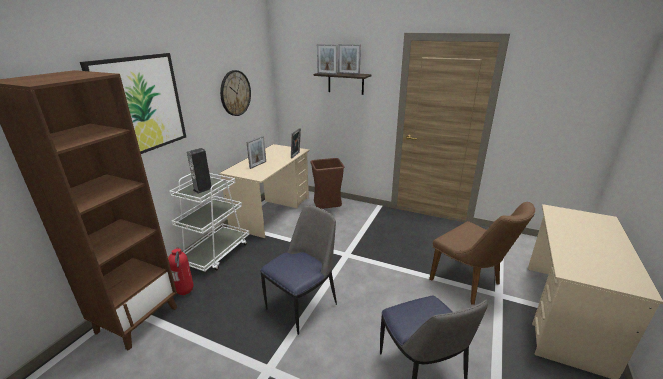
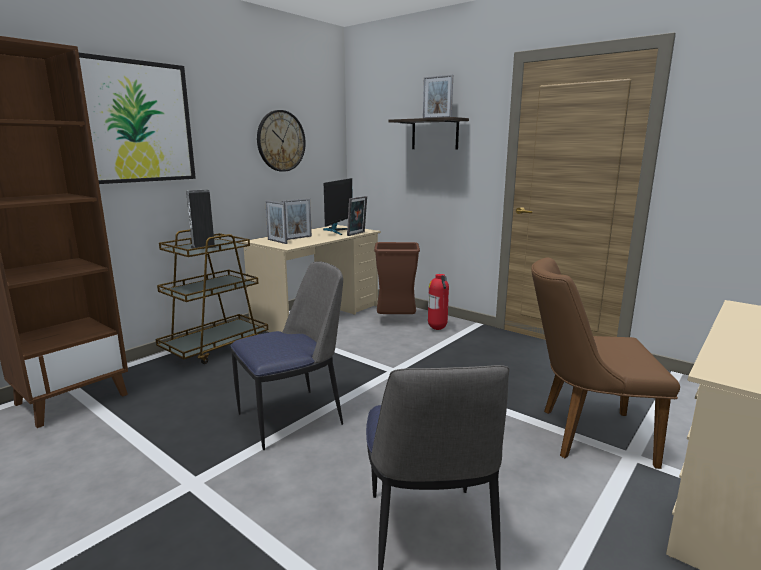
camera: 15 degrees right, 10 degrees down
(186, 292) = (149, 381): fire extinguisher -> fire extinguisher (438, 329)
(216, 253) = (216, 347): white cart -> brown cart
(280, 152) = (338, 230): none -> monitor
(327, 73) = (406, 118): picture frame -> picture frame (277, 241)
(470, 284) = (584, 434): brown chair -> brown chair turned 120 degrees clockwise

